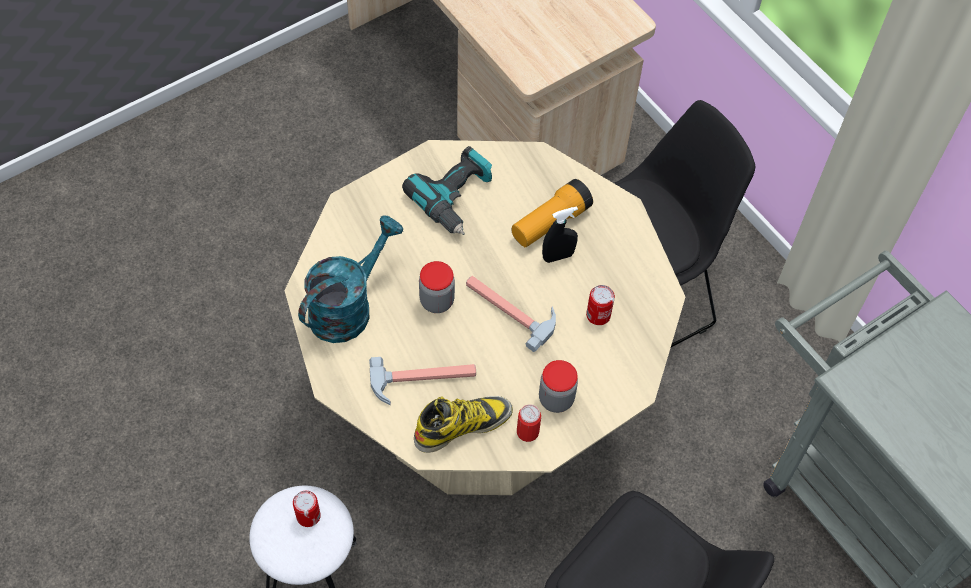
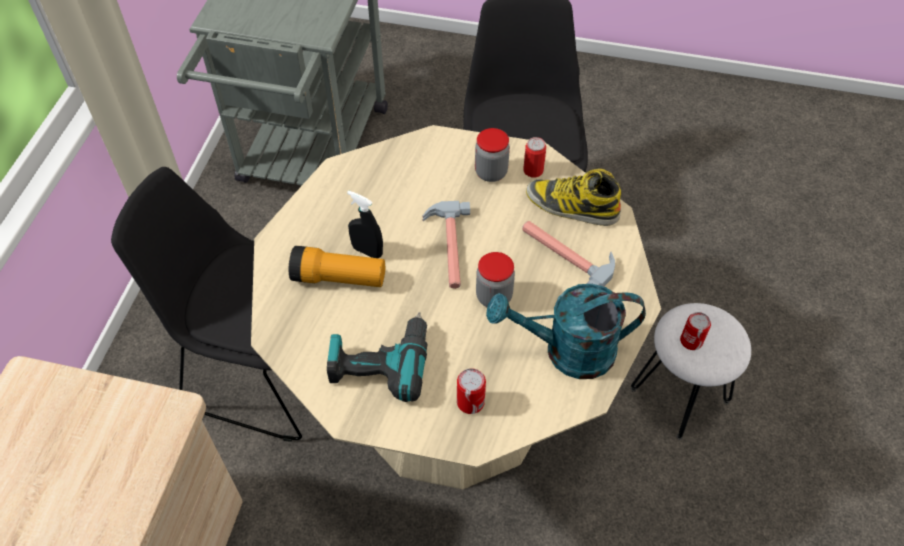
camera: 130 degrees left, 5 degrees down
(598, 315) = (396, 194): can -> can (470, 402)

